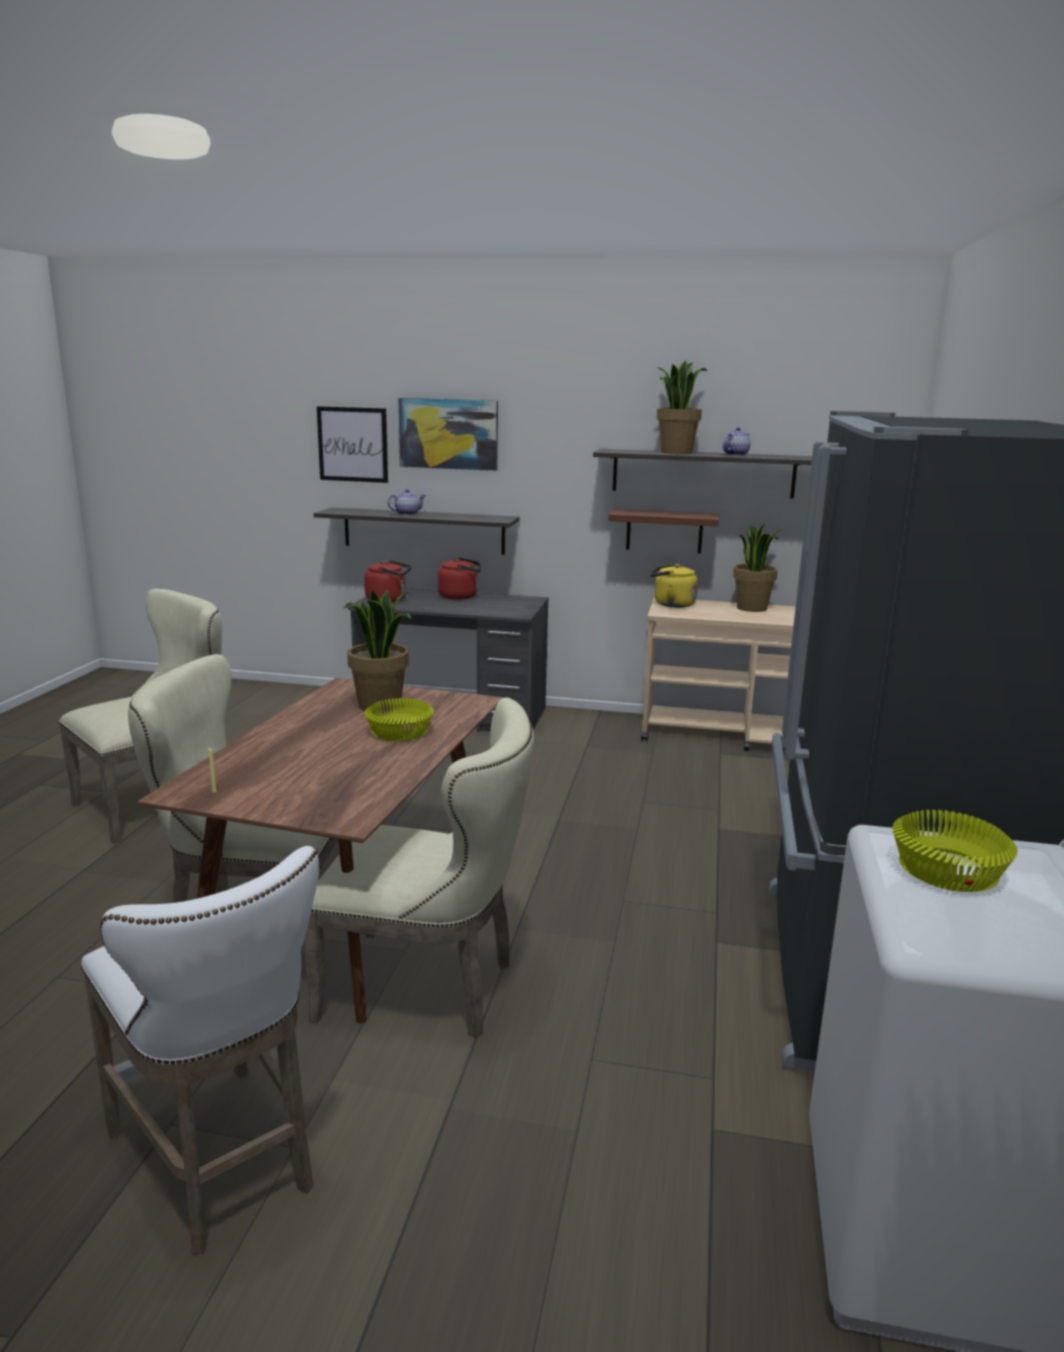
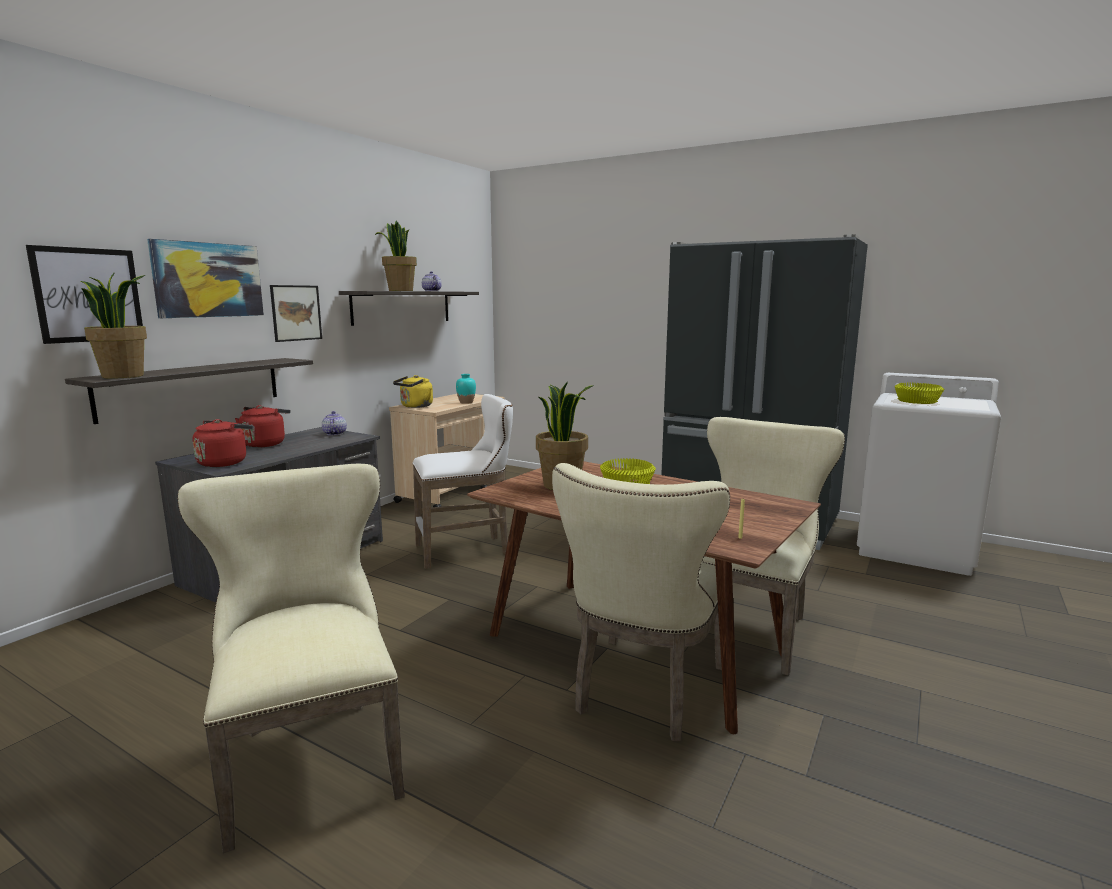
camera: 70 degrees left, 5 degrees down
(218, 1165) = (949, 721): white stool -> white stool (467, 550)
(407, 513) = (193, 368): teapot -> teapot (334, 433)
(539, 470) = (296, 313): none -> picture
(664, 531) = (386, 354): brown shelf -> none
(732, 617) = (466, 402): none -> turquoise vase
(752, 608) = (451, 398): potted plant -> potted plant (123, 376)

